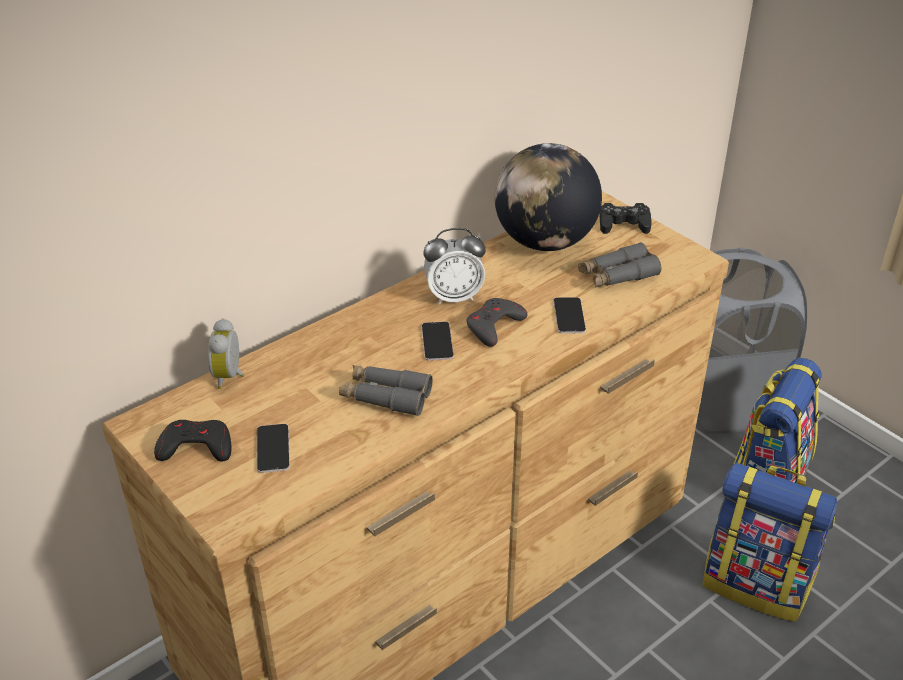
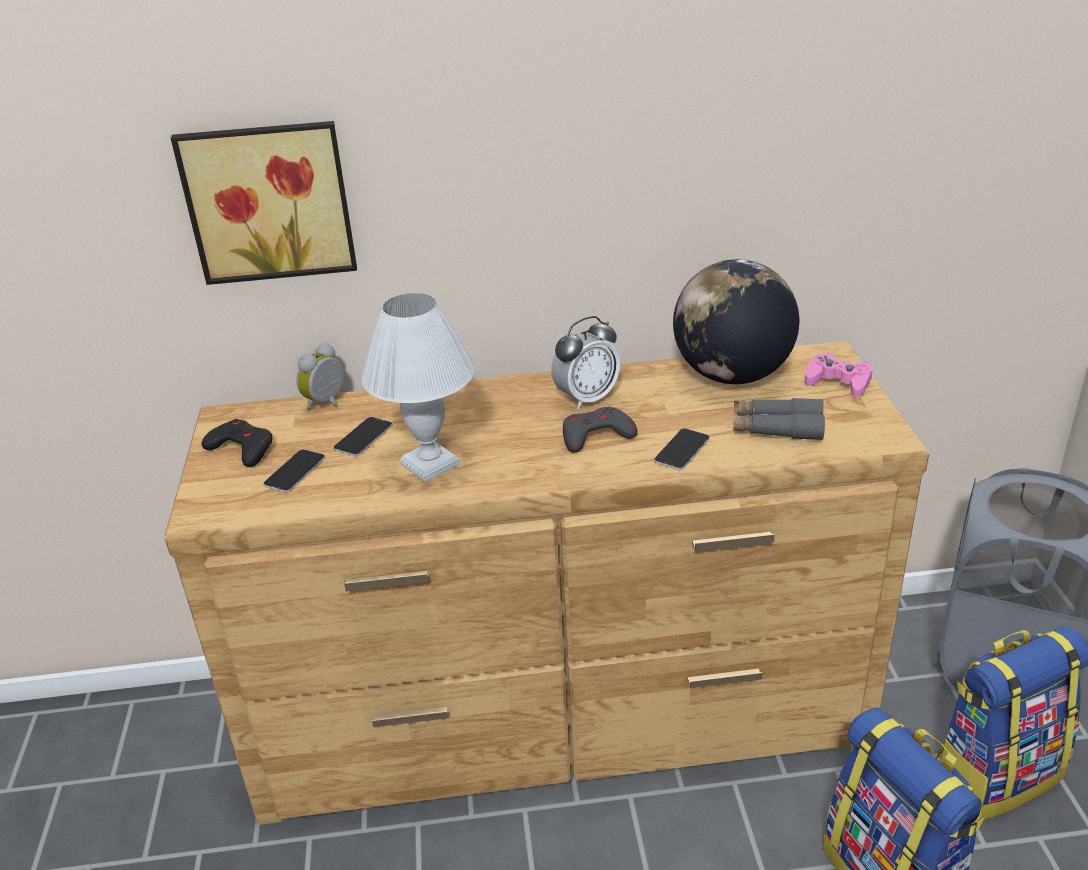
camera: 35 degrees right, 5 degrees down
(158, 195) = (269, 201): none -> picture
(385, 396) = (431, 463): grey binoculars -> white table lamp
(437, 342) = (527, 432): phone -> phone (363, 437)
(454, 297) = (586, 398): alarm clock -> alarm clock turned 60 degrees counterclockwise
(623, 224) = (838, 382): black game controller -> pink game controller

